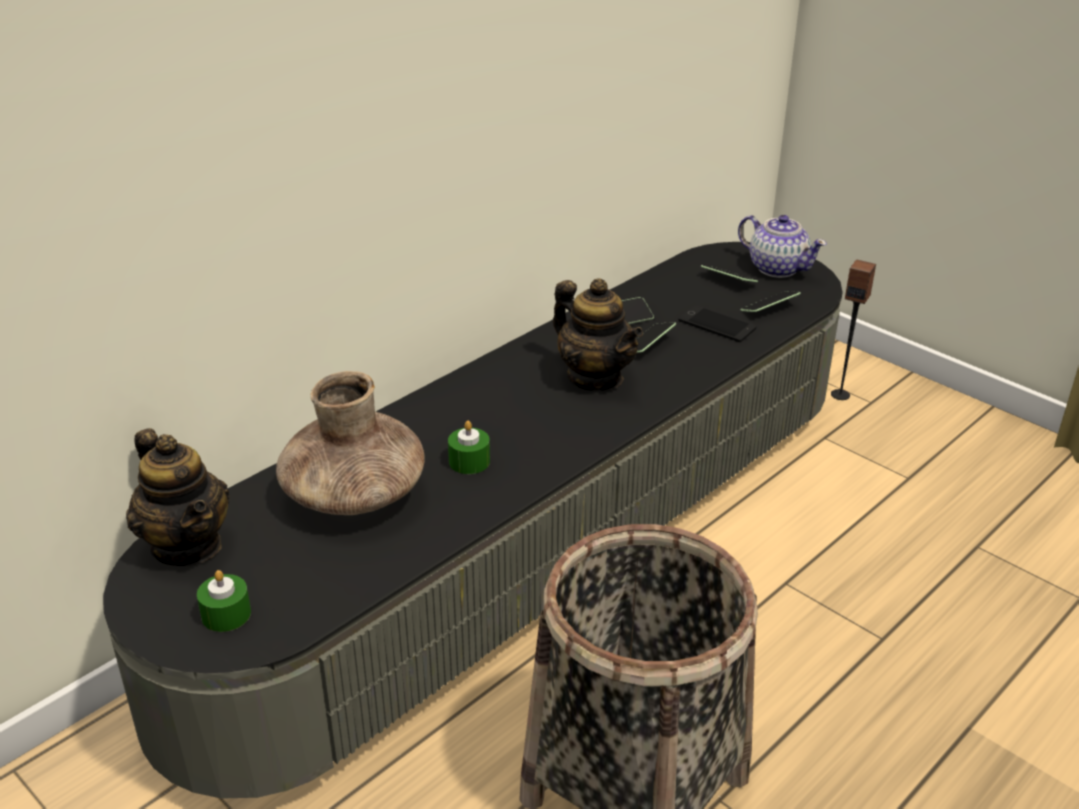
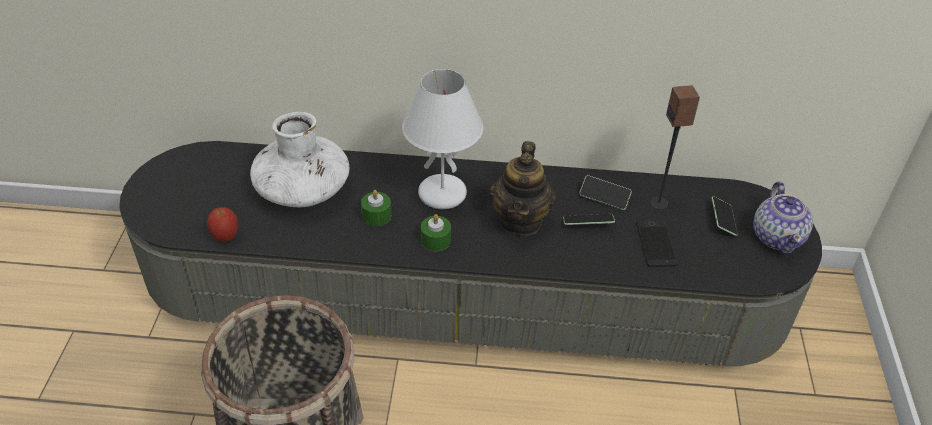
camera: 50 degrees right, 10 degrees up
(187, 545) = (209, 160): teapot -> none
(226, 614) = (170, 205): green candle -> green candle (435, 240)
(354, 495) = (302, 190): brown vase -> white vase
(355, 590) = (226, 237): none -> apple
(494, 404) = (443, 193): none -> white table lamp
(769, 309) = (712, 260): phone -> none
(840, 394) = (800, 371): speaker -> speaker (659, 203)

